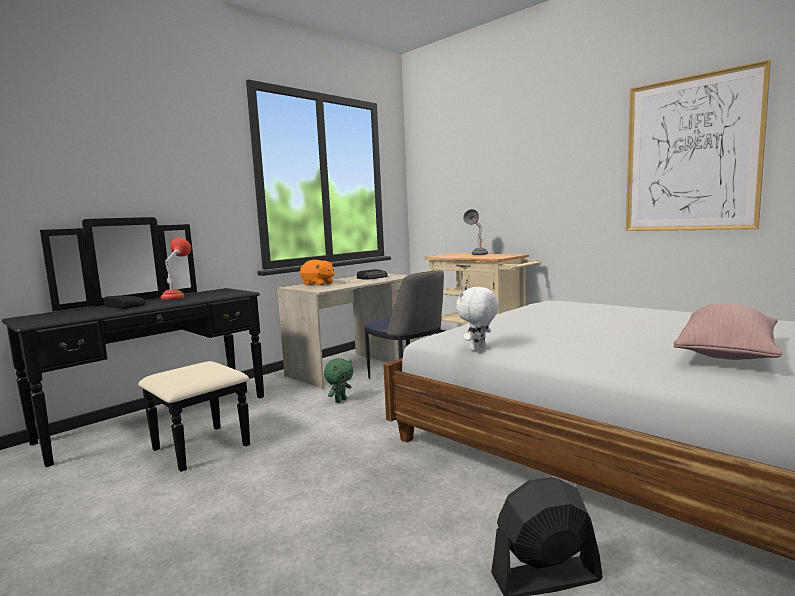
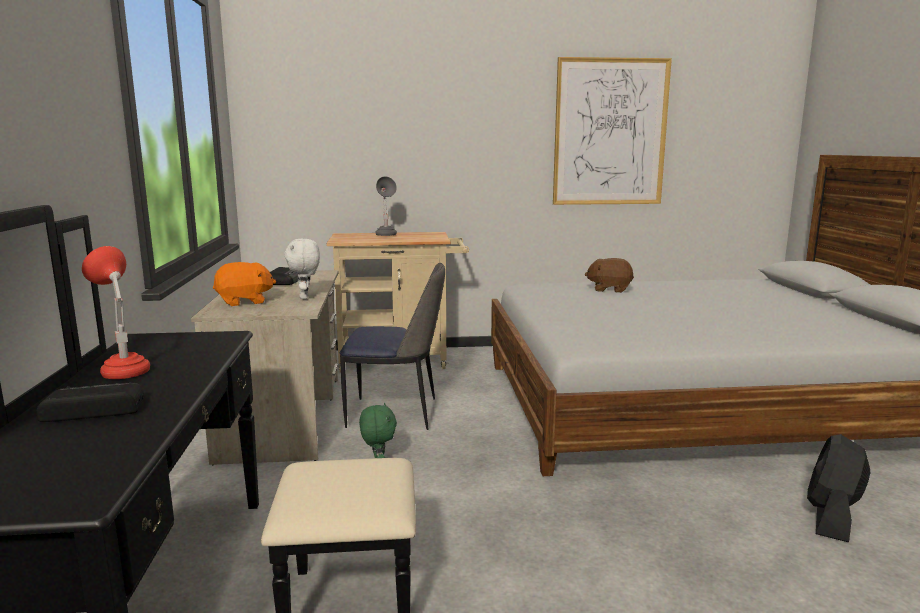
camera: 50 degrees left, 5 degrees up
(478, 349) = (651, 347): white plush toy -> white plush toy (305, 297)
(604, 311) = (609, 289): none -> brown plush toy
(727, 354) = (777, 312): pink pillow -> none

